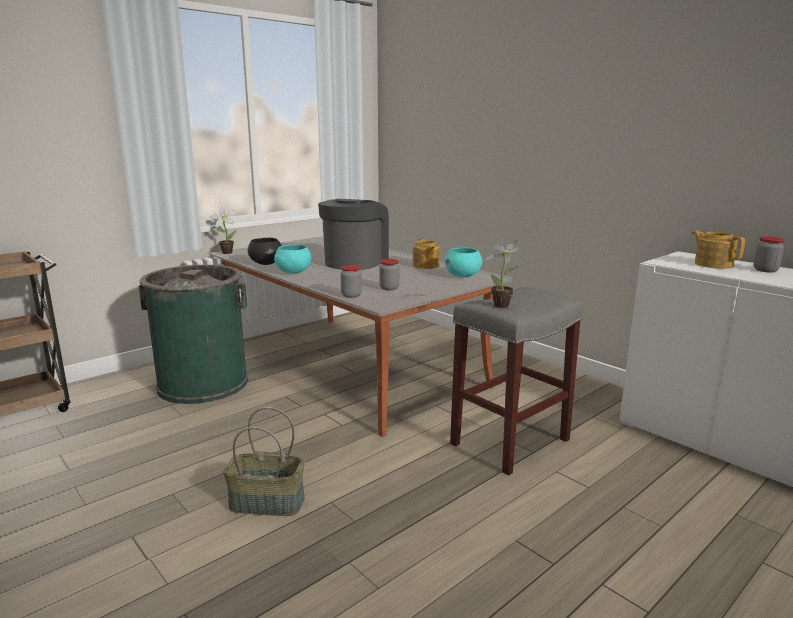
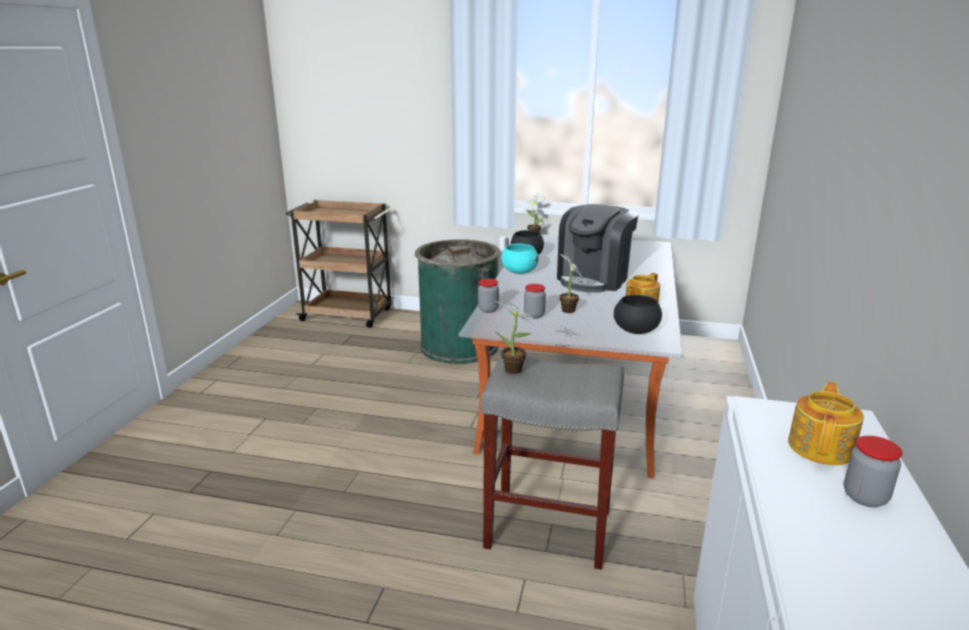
camera: 55 degrees right, 5 degrees up
(266, 503) = (334, 445): basket -> none
(355, 262) = (594, 279): coffee machine -> coffee machine turned 135 degrees clockwise
(400, 280) = (567, 311): none -> potted plant
(463, 276) = (636, 331): turquoise bowl -> black bowl

